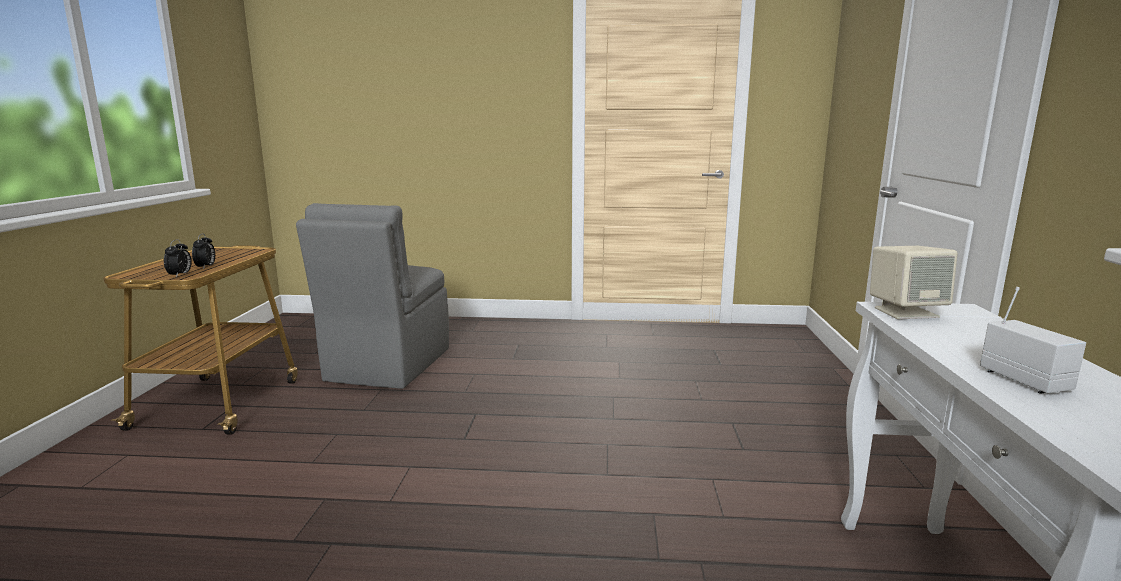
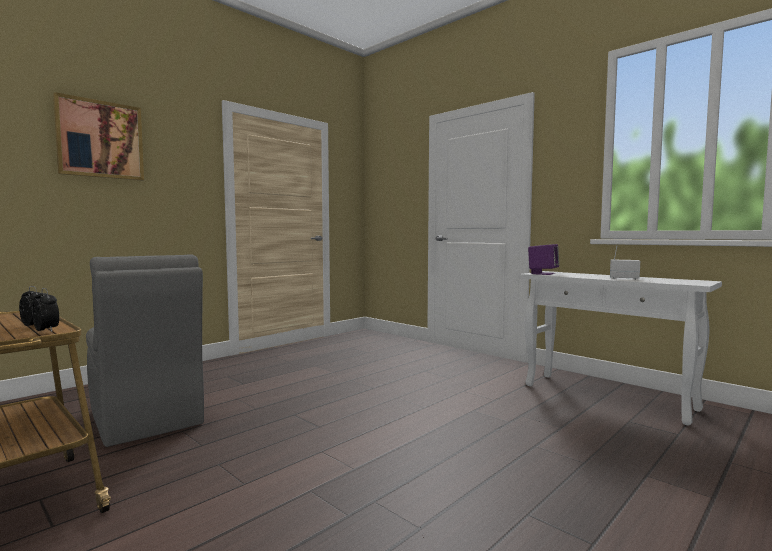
camera: 50 degrees left, 10 degrees down
(431, 62) = (100, 139): none -> picture
(905, 312) = (543, 273): beige speaker -> purple speaker

